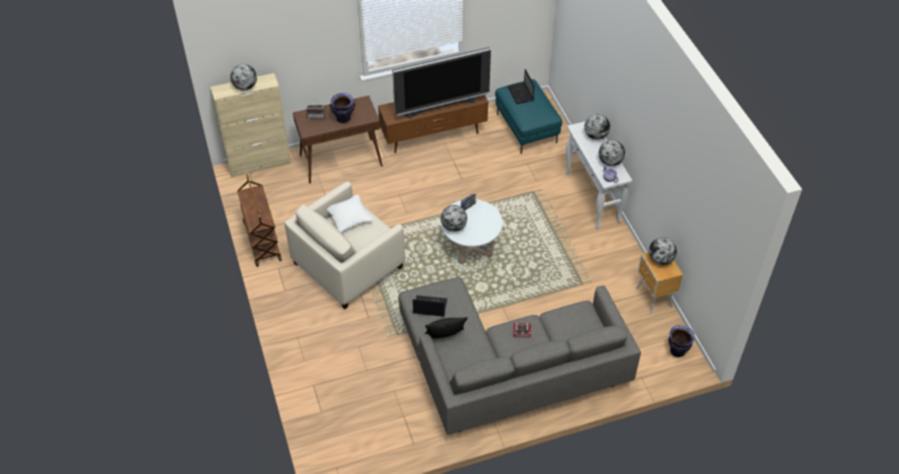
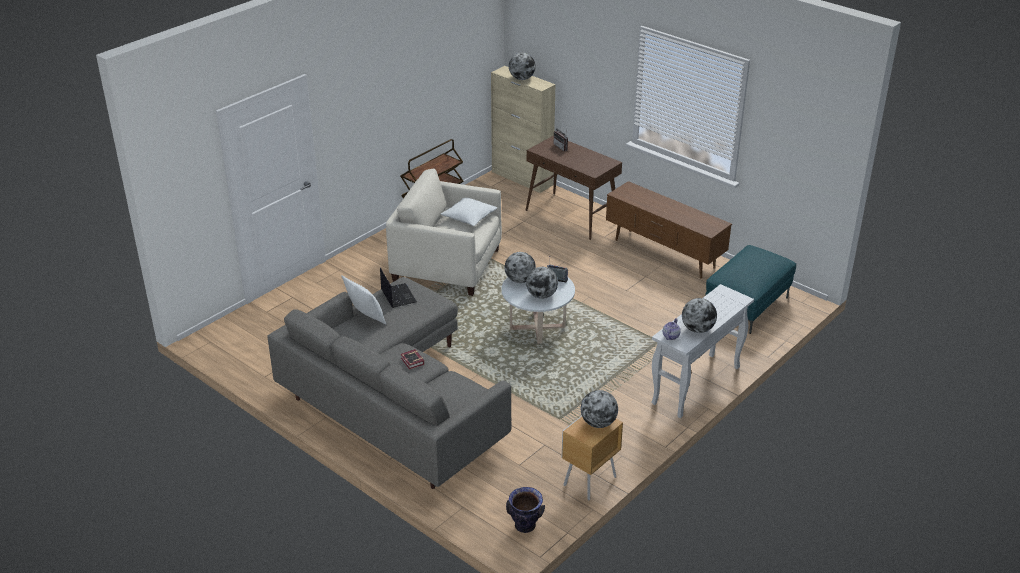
camera: 60 degrees right, 15 degrees down
(343, 119) = (574, 160): vase -> none
(440, 106) = (669, 213): television -> none
(444, 338) = (366, 317): black pillow -> white pillow
(520, 94) = (754, 257): laptop -> none
(595, 136) = (727, 307): globe -> globe (541, 295)

